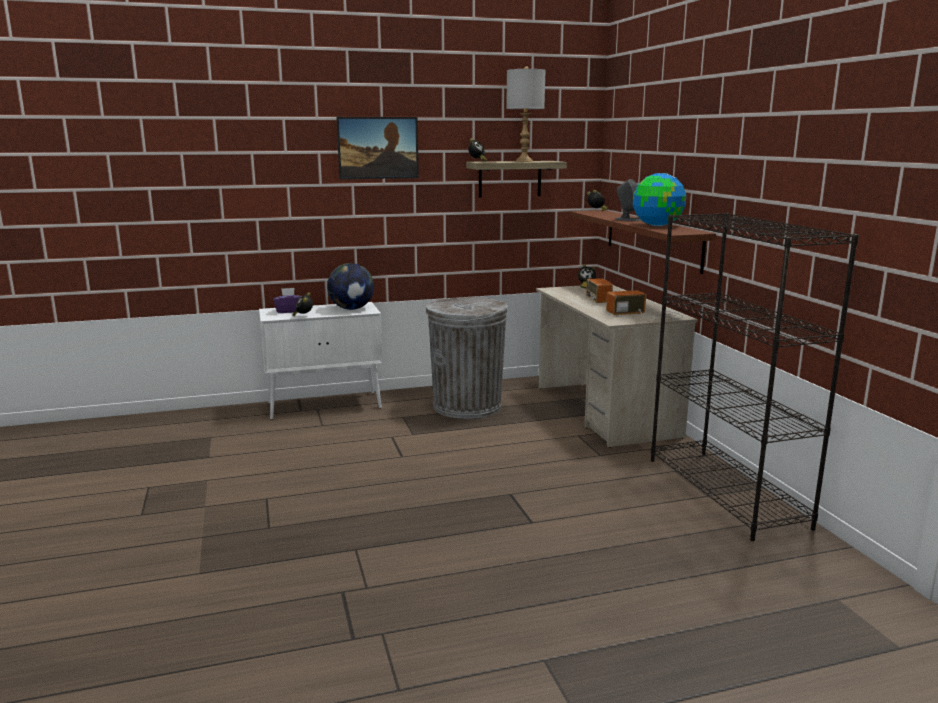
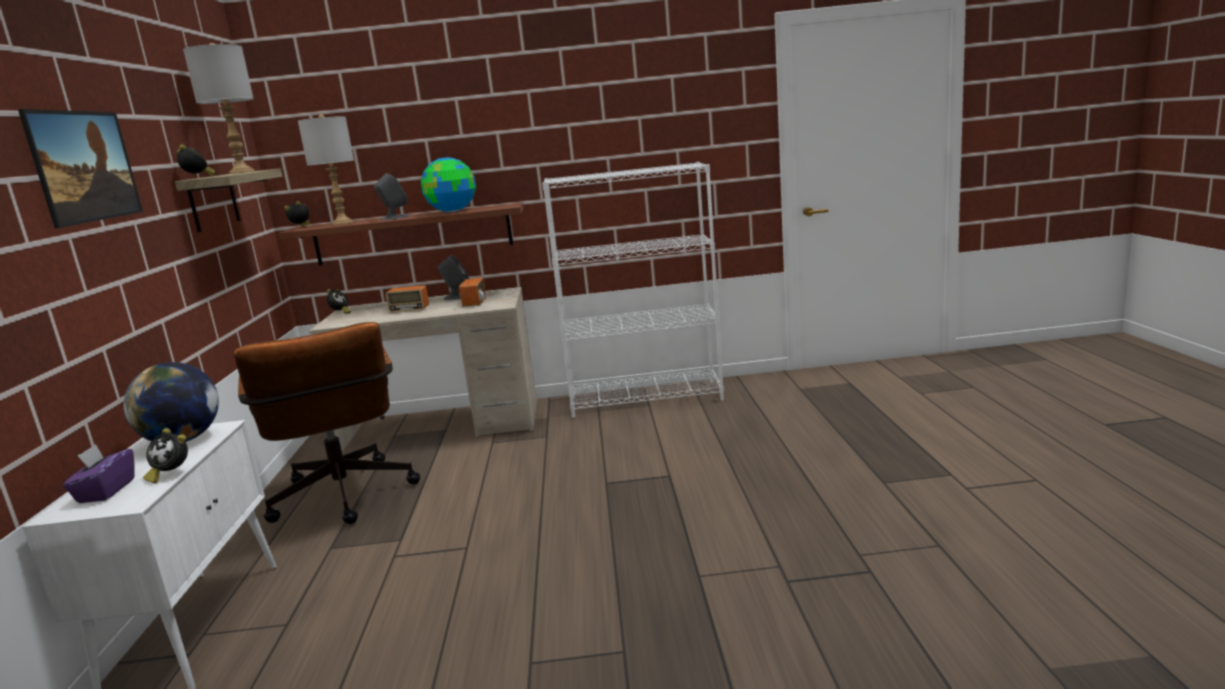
camera: 75 degrees left, 0 degrees up
(466, 406) = (344, 500): grey trash can -> brown office chair
(608, 214) = (342, 223): none -> grey table lamp
(646, 306) = (457, 297): none -> grey speaker
(726, 492) = (646, 398): black bookcase -> white bookcase

